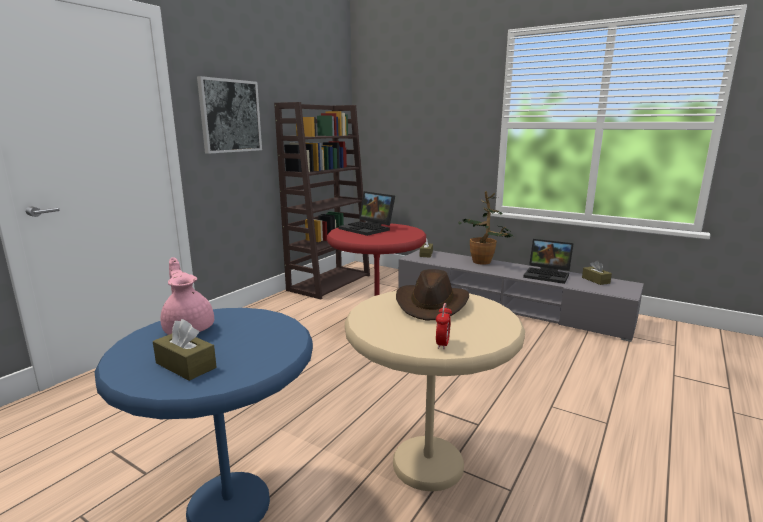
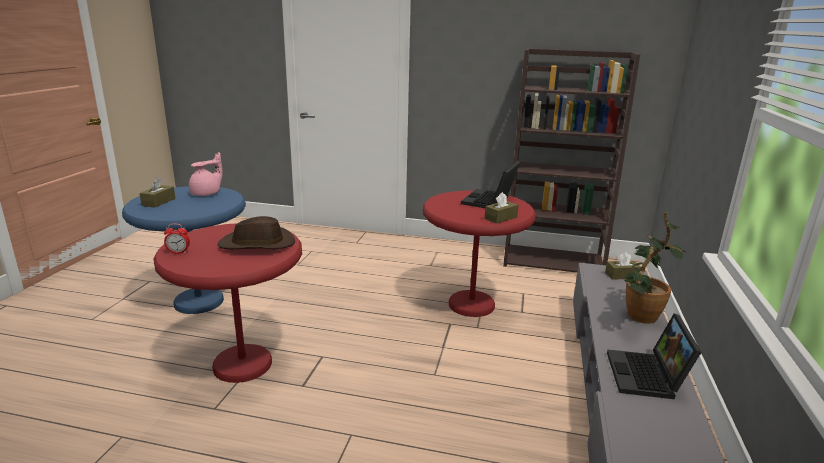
camera: 70 degrees right, 5 degrees up
(230, 116) = (467, 61): picture -> none
(428, 464) = (243, 364): beige side table -> red side table
(595, 280) = (679, 430): brown tissue box -> brown tissue box (500, 218)

